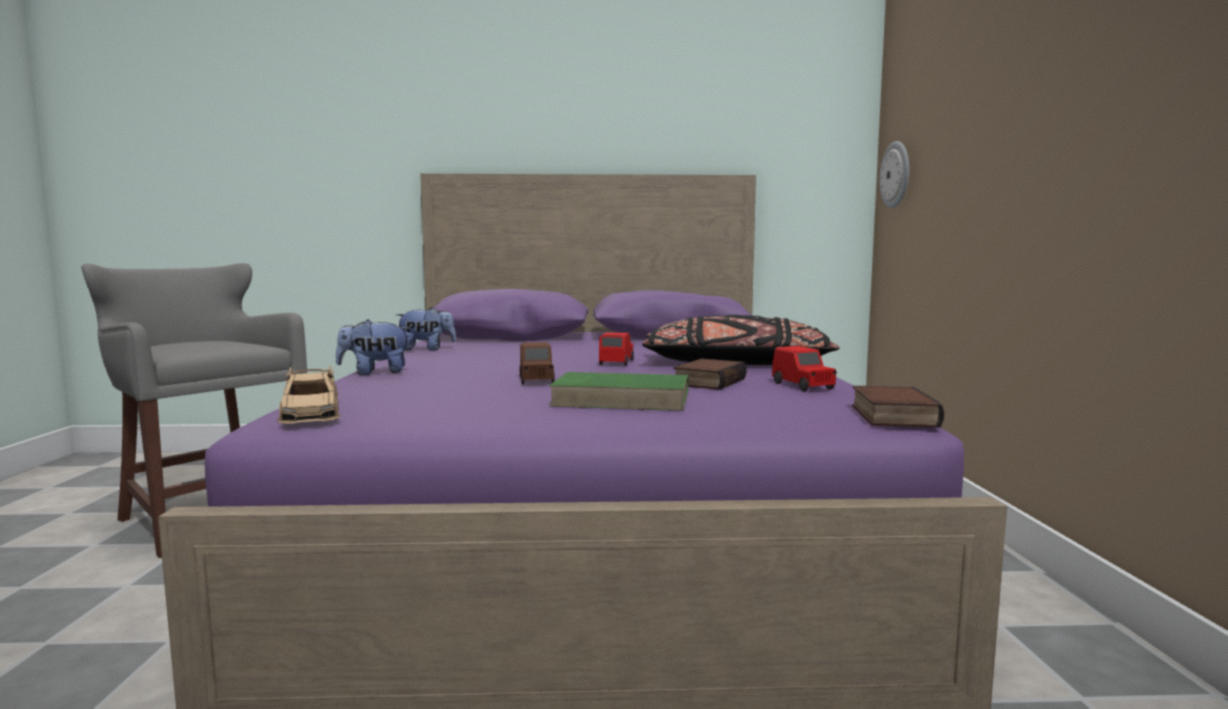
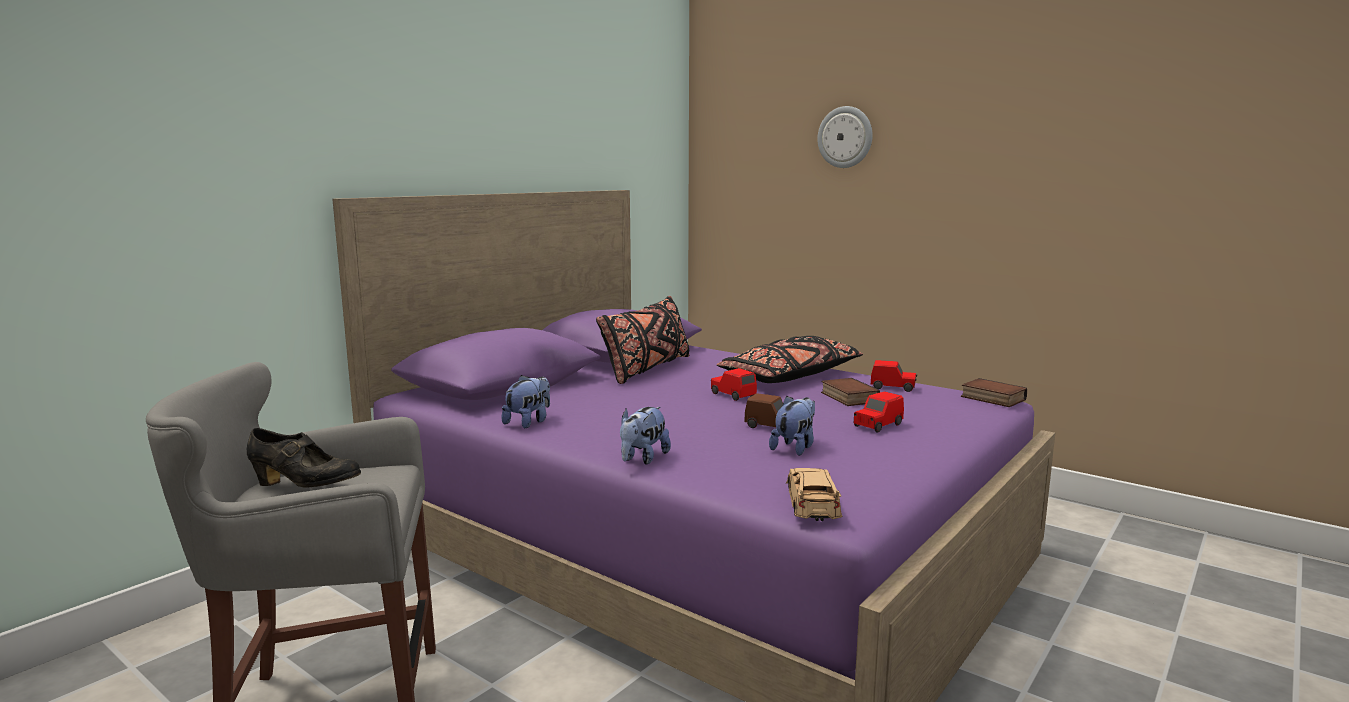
camera: 50 degrees left, 5 degrees up
(205, 342) = (305, 486): none -> black shoe
(311, 413) = (812, 502): beige toy car -> beige toy car turned 105 degrees counterclockwise
(480, 391) = (795, 448): none -> plush toy
(623, 399) = (877, 425): green book -> red toy car
(639, 343) = (647, 369): none -> black pillow
(896, 175) = (724, 191): wall clock -> wall clock (845, 137)

